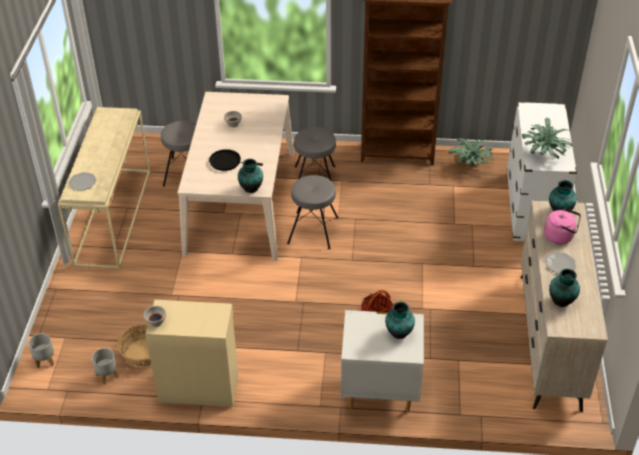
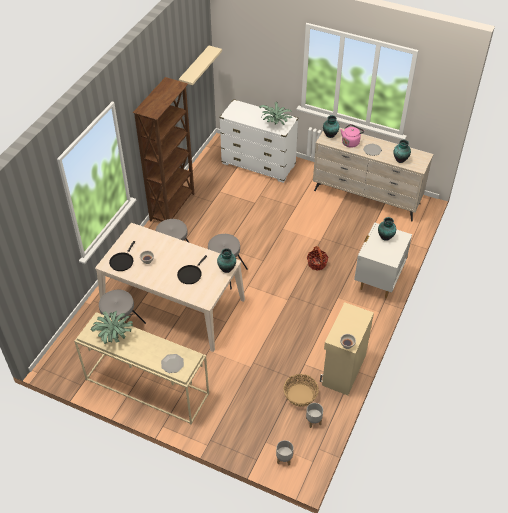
camera: 70 degrees left, 5 degrees up
(223, 107) = (122, 261): none -> black frying pan
(471, 165) = (205, 177): potted plant -> potted plant (114, 335)
(531, 22) = (194, 69): none -> beige shelf

